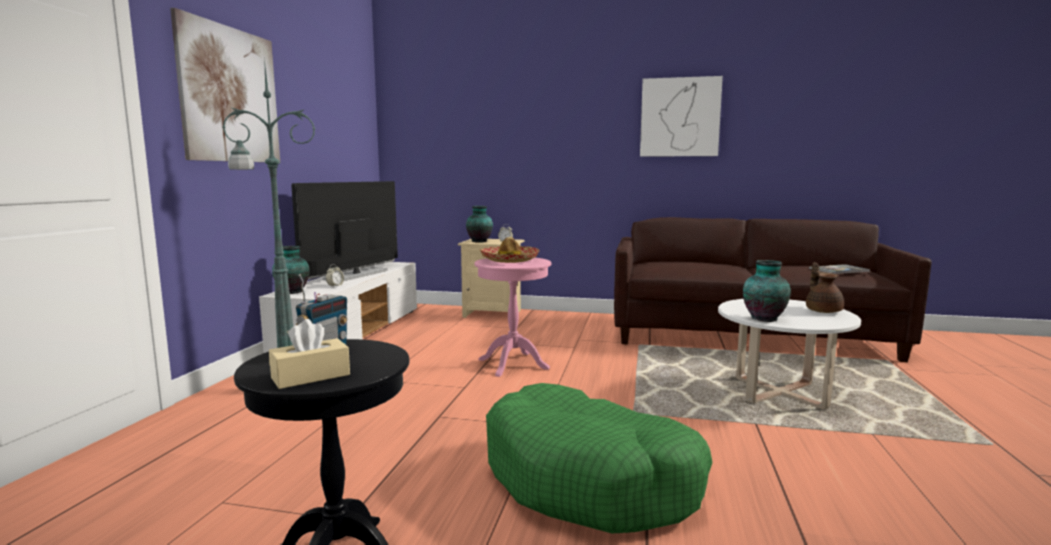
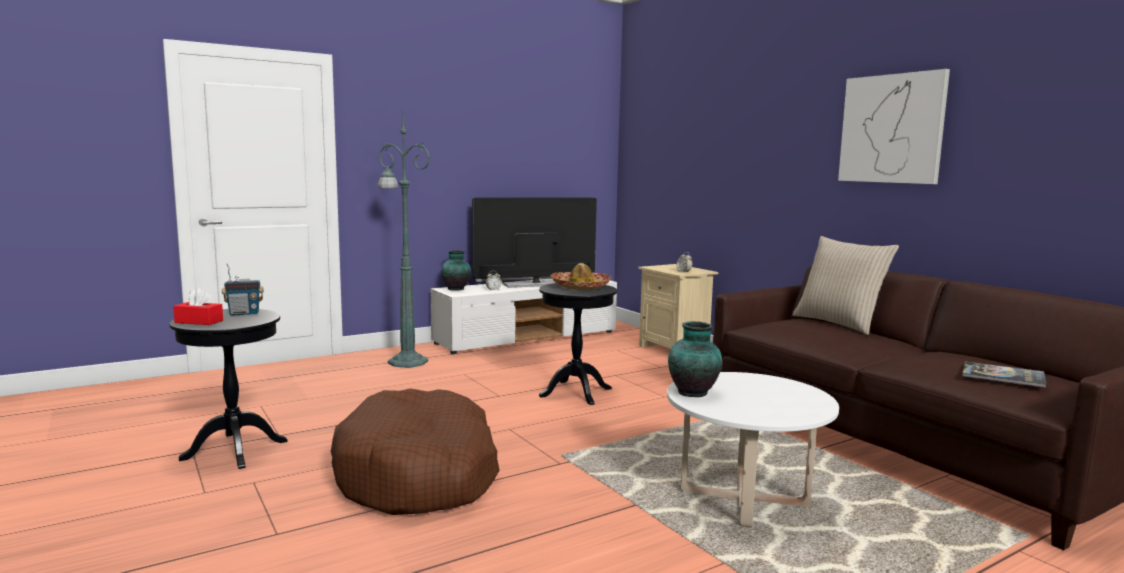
camera: 45 degrees right, 0 degrees up
(230, 95) = (419, 128): picture -> none
(311, 376) = (199, 321): beige tissue box -> red tissue box
(480, 241) = (664, 268): vase -> none
(513, 364) = (575, 392): pink side table -> black side table
(591, 479) = (419, 474): green dog bed -> brown dog bed
(681, 260) = (839, 324): none -> beige pillow
(823, 310) = (798, 406): brown teapot -> none

